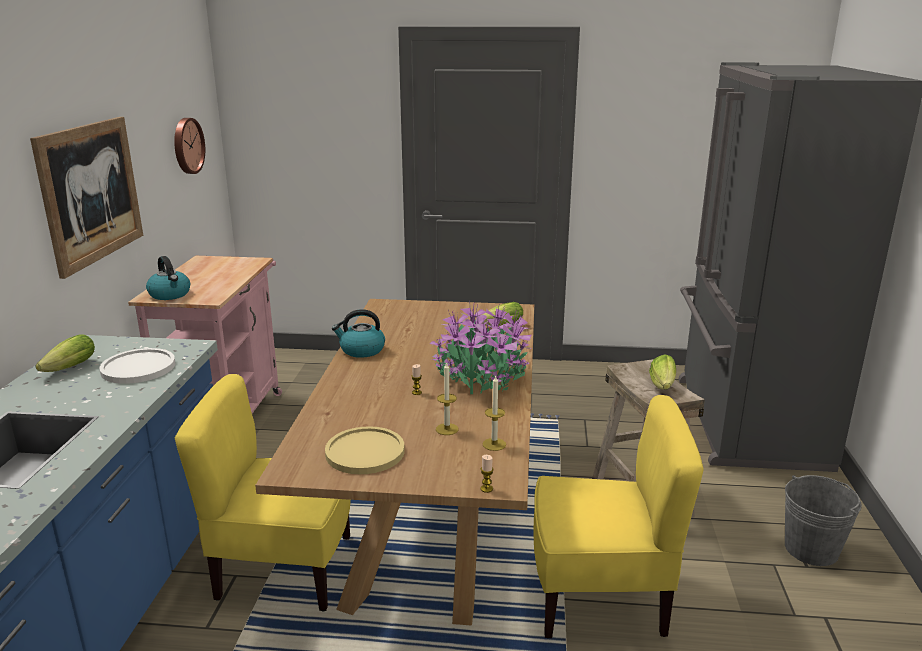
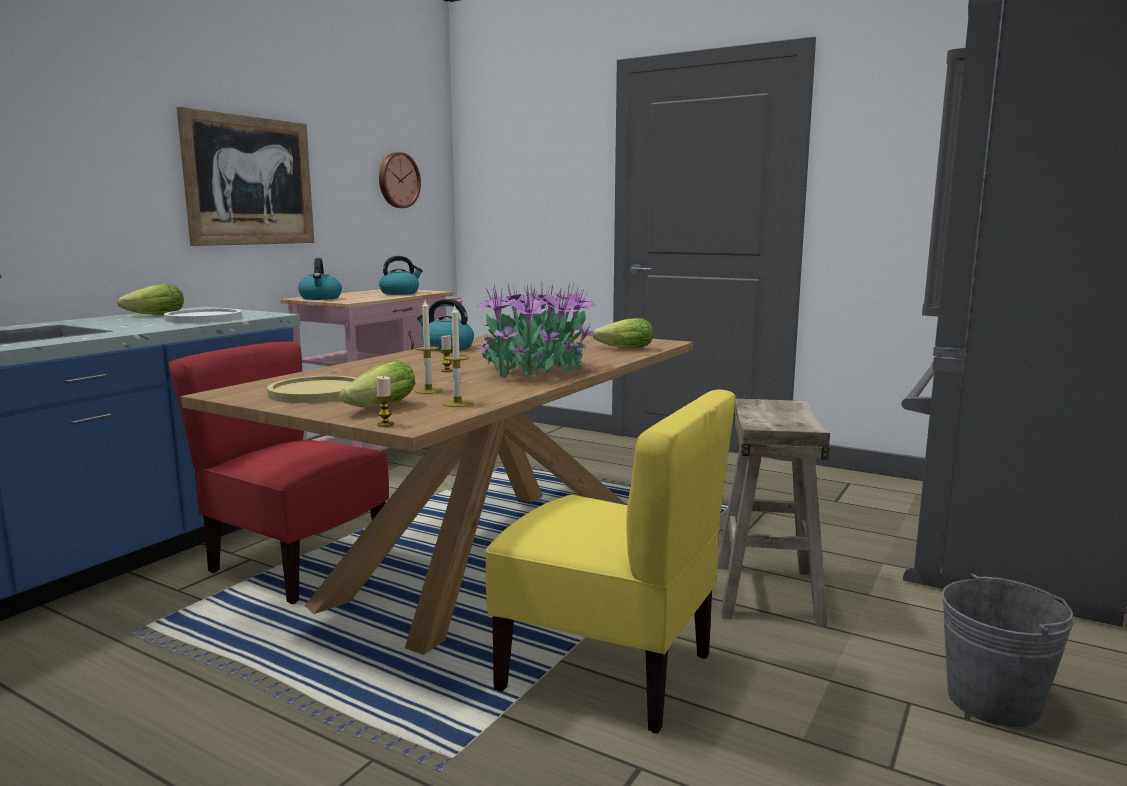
camera: 25 degrees right, 10 degrees down
(229, 269) = (400, 293): none -> kettle
(284, 569) = (297, 565): yellow chair -> red chair
(662, 386) = (787, 419): lettuce -> lettuce (377, 408)

